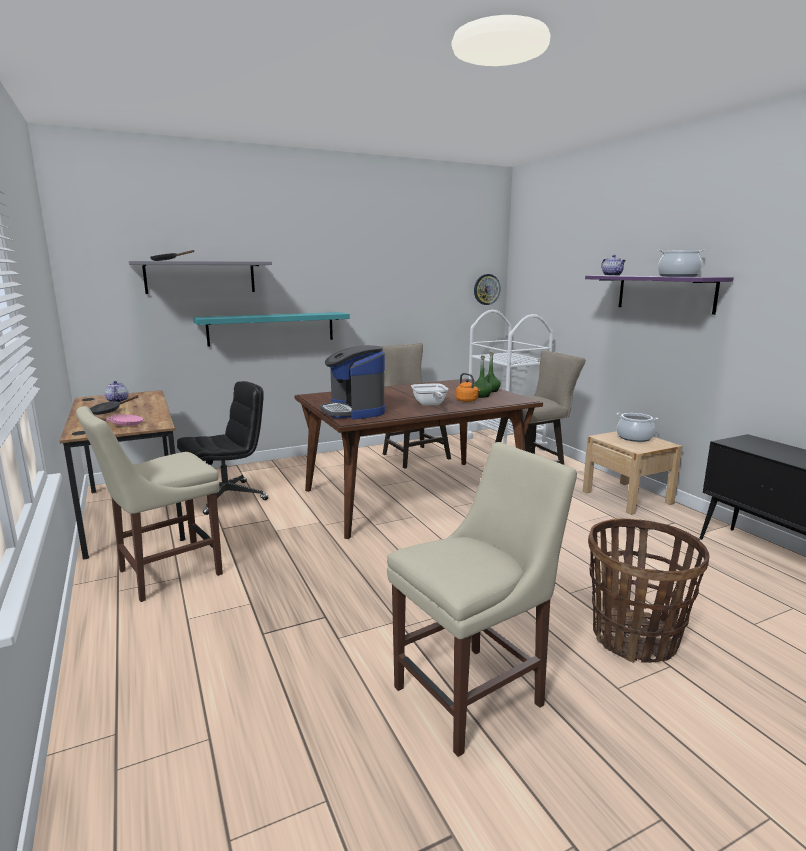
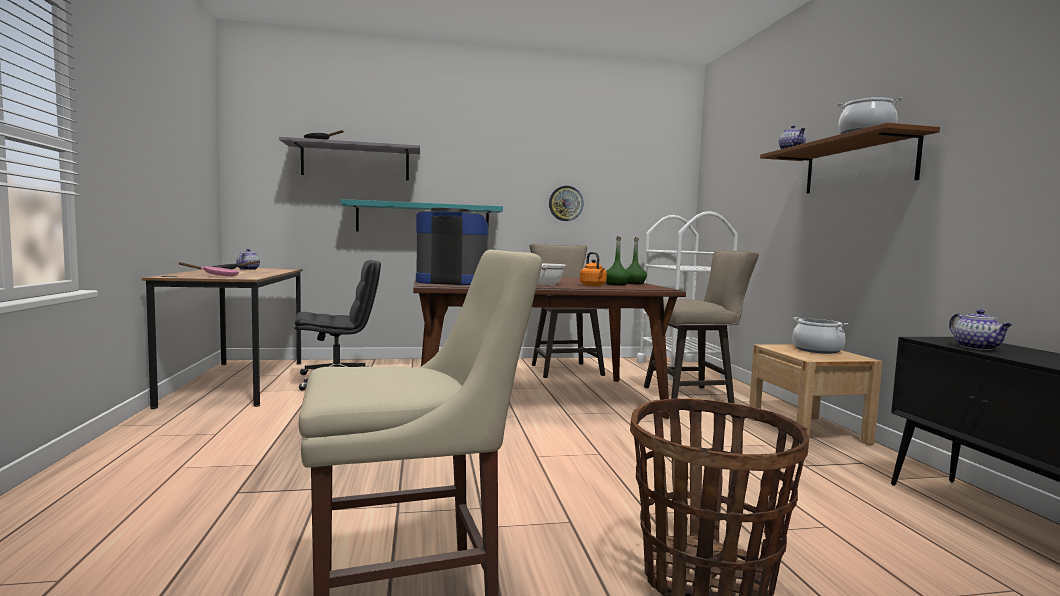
camera: 15 degrees right, 10 degrees down
(164, 573) = (206, 429): beige chair -> none
(354, 411) = (451, 282): coffee machine -> coffee machine turned 105 degrees clockwise
(486, 289) = (671, 195): wall clock -> wall clock (565, 203)
(665, 293) = (858, 166): purple shelf -> brown shelf
(764, 451) = (977, 348): none -> teapot

